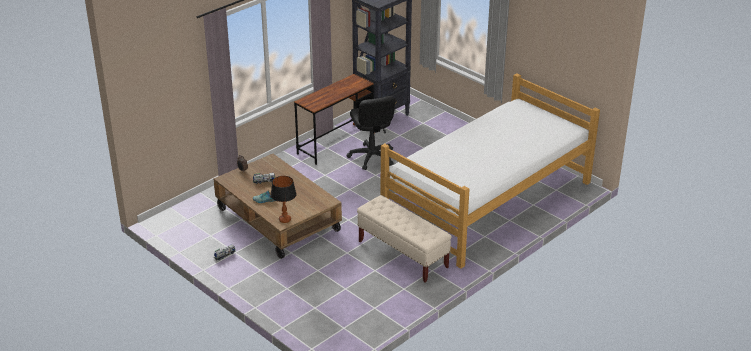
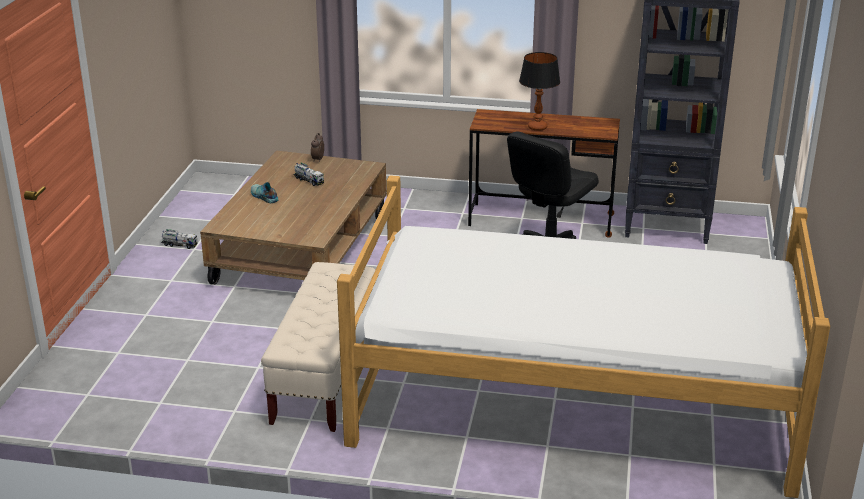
camera: 55 degrees right, 5 degrees down
(285, 220) = (230, 225): table lamp -> table lamp (537, 127)

